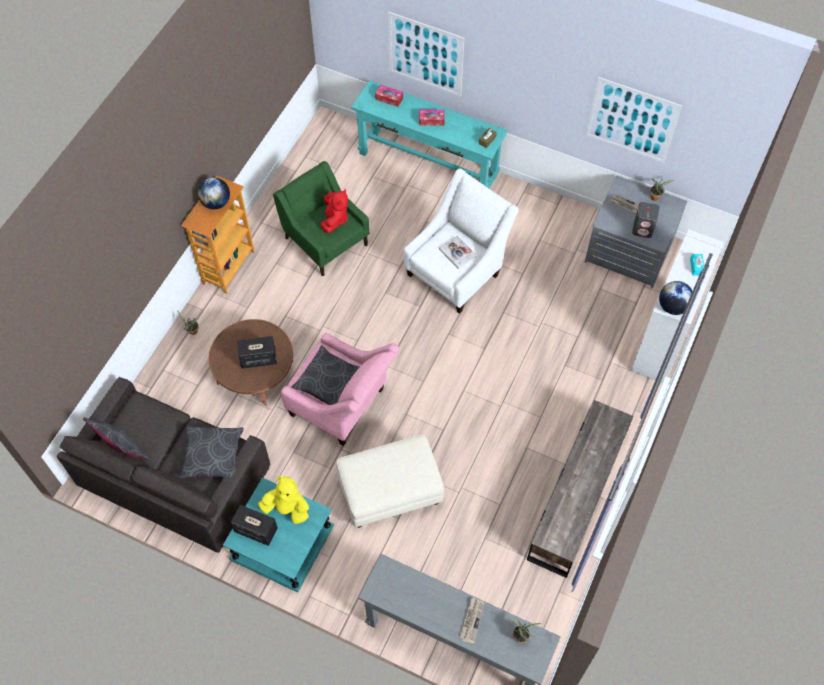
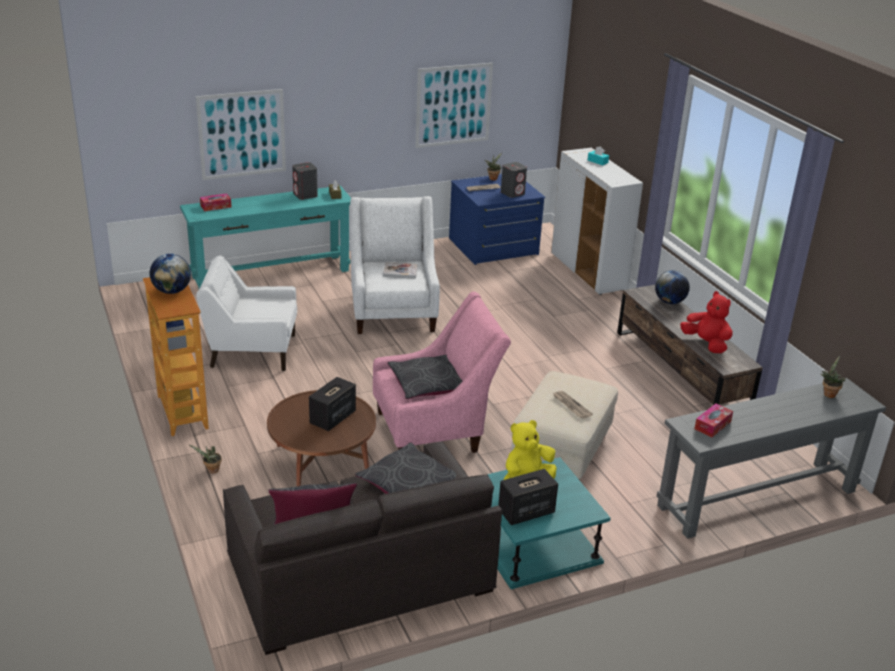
camera: 50 degrees left, 30 degrees down
(325, 240) = (251, 351): green armchair -> white armchair
(334, 219) = (262, 306): red plush toy -> red plush toy (706, 344)
(431, 120) = (272, 203): tissue box -> tissue box (712, 425)
(465, 126) = (305, 195): none -> grey speaker
(471, 620) = (788, 408): newspaper -> newspaper (571, 406)
(628, 252) = (494, 247): grey dresser -> blue dresser
(672, 306) = (619, 181): globe -> globe (669, 302)

